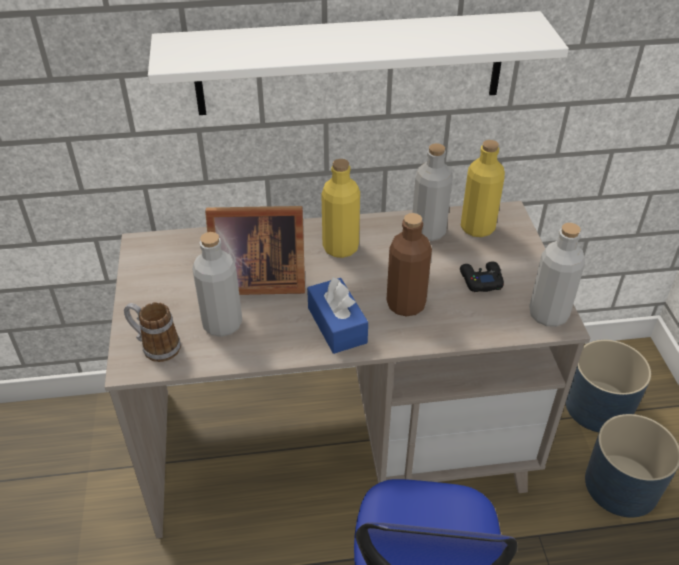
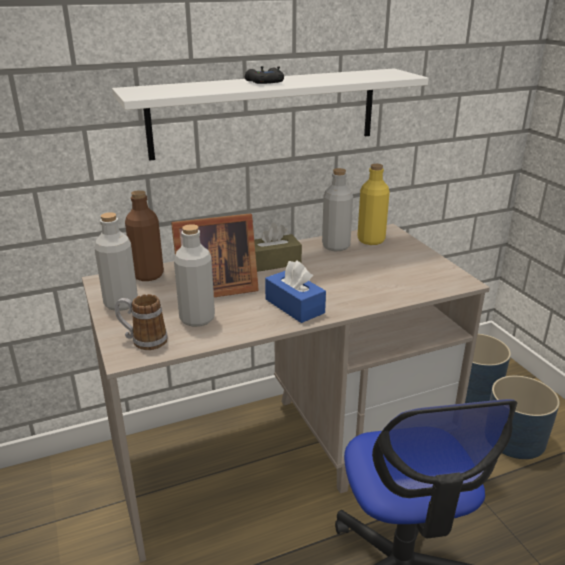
camera: 15 degrees left, 15 degrees down
(340, 248) = (273, 263): yellow bottle -> brown tissue box
(406, 304) = (342, 287): brown bottle -> brown bottle (148, 275)
(480, 280) = (390, 267): black game controller -> black game controller (264, 82)
(548, 314) = (451, 278): grey bottle -> grey bottle (121, 303)

